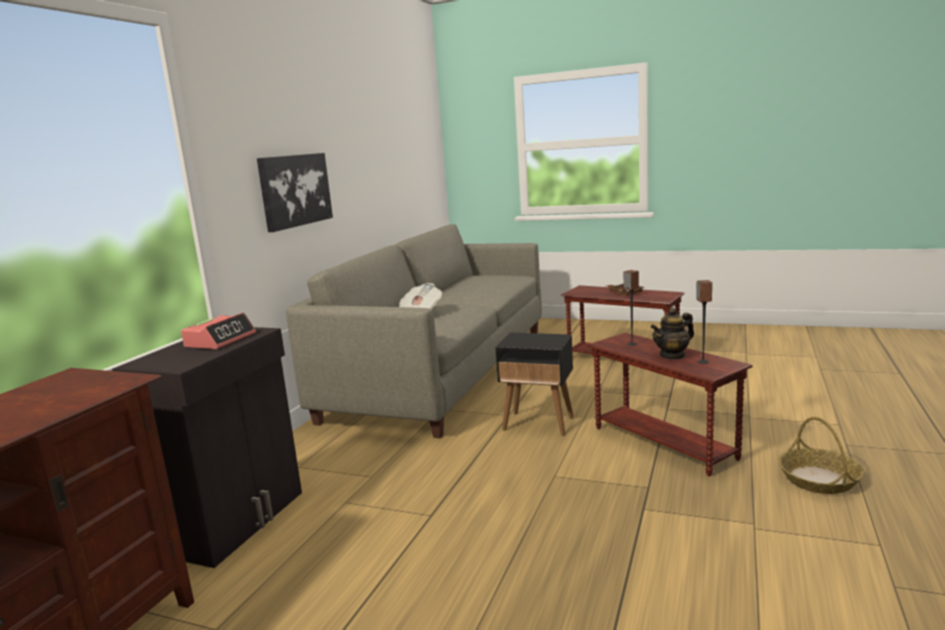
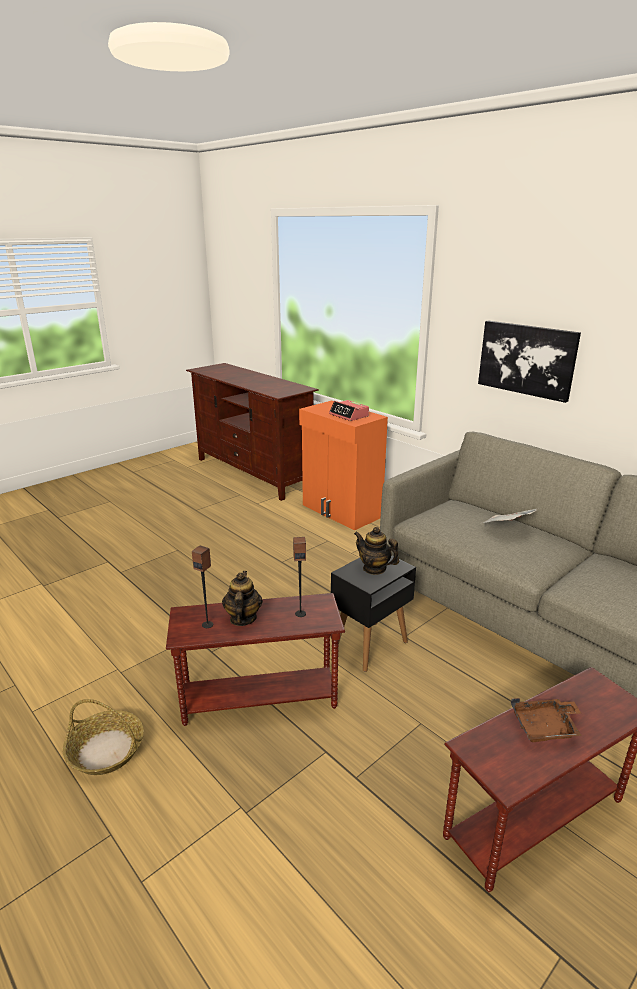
camera: 115 degrees right, 10 degrees up
(236, 521) = (341, 511): black cabinet -> orange cabinet
(532, 340) = (374, 568): none -> teapot

